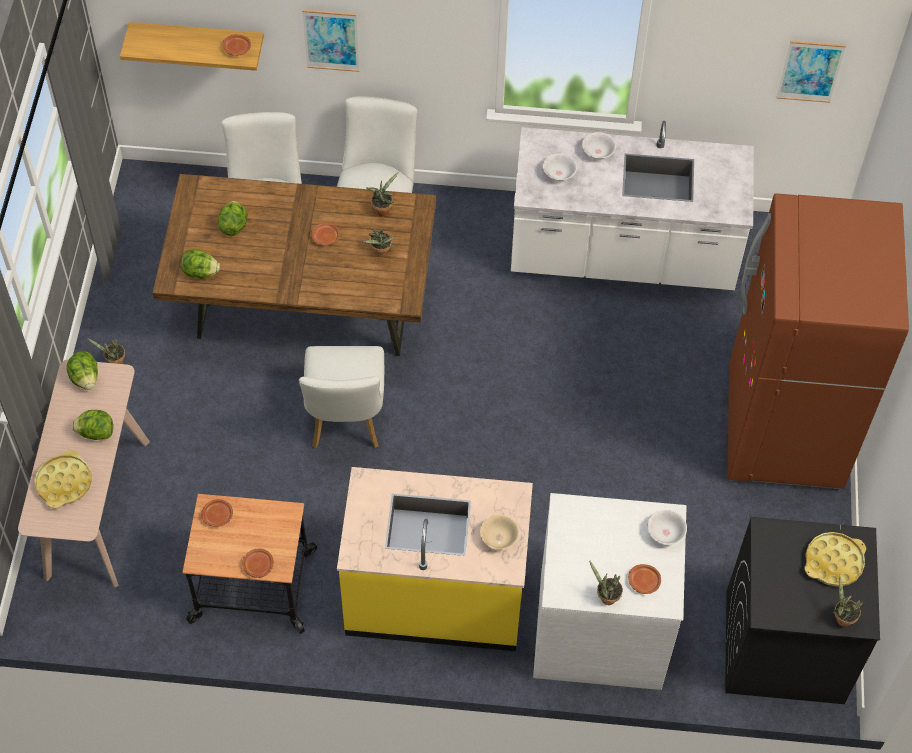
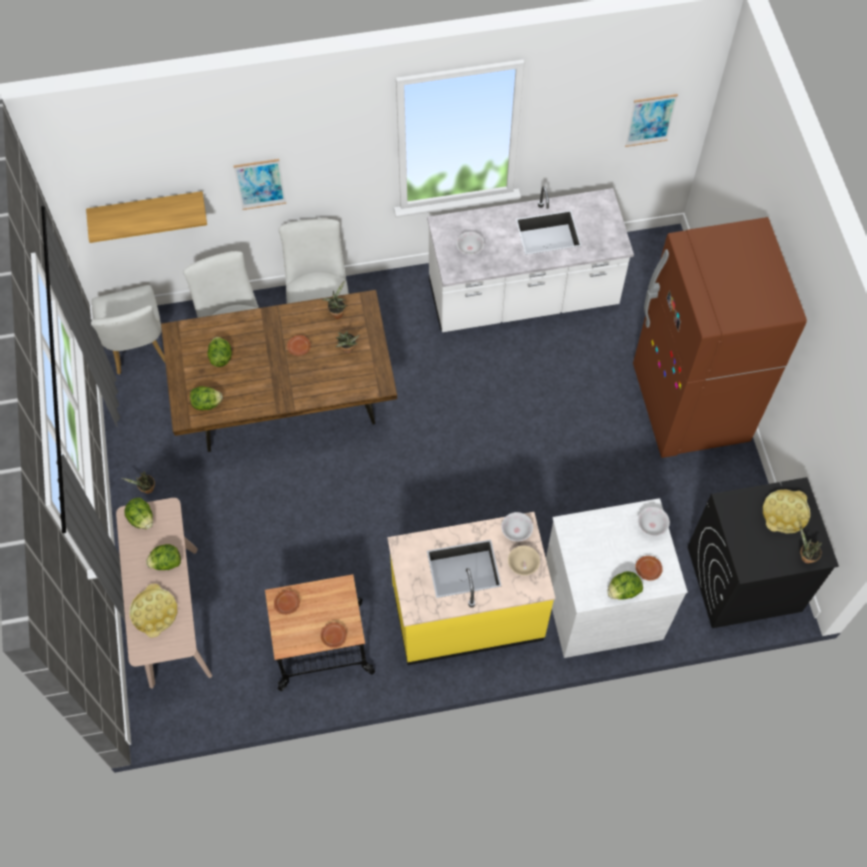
camera: 15 degrees left, 5 degrees up
(237, 49) = (185, 210): brown plate -> none
(346, 422) = (350, 490): white chair -> white chair (138, 349)
(598, 153) = (494, 223): white bowl -> white bowl (516, 531)
(605, 597) = (623, 591): potted plant -> lettuce

